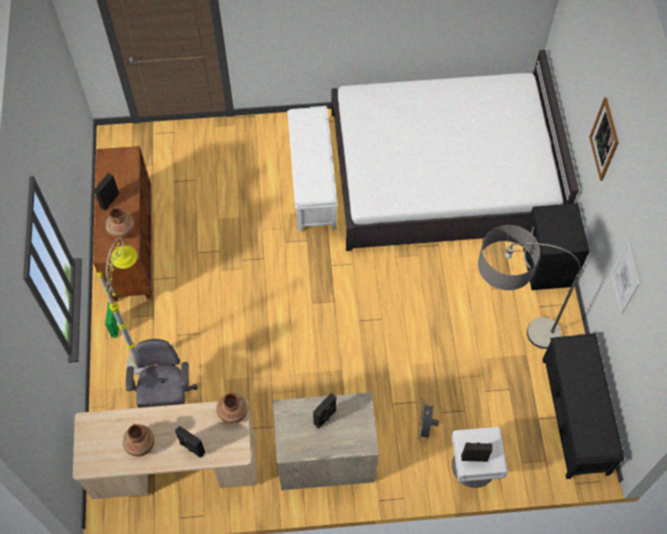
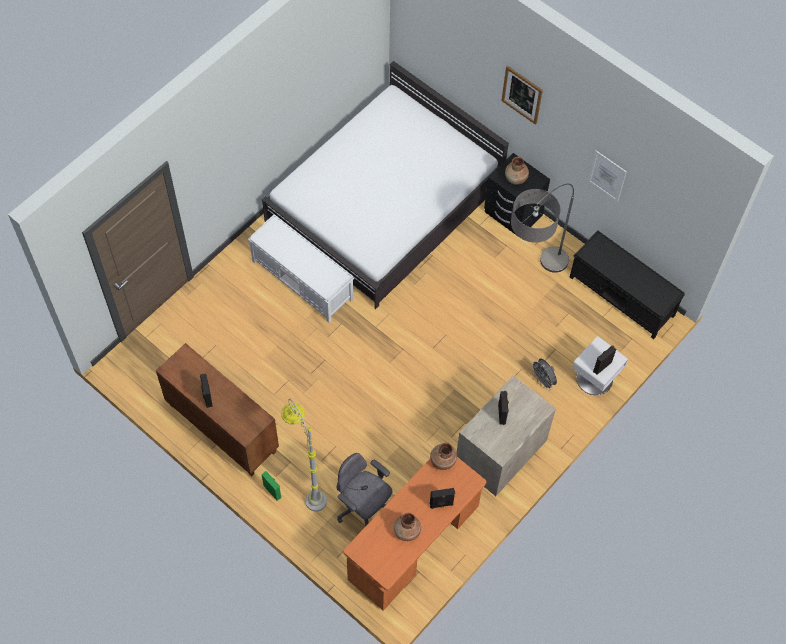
camera: 45 degrees left, 0 degrees up
(122, 231) = (241, 410): brown vase -> brown vase (516, 178)
(175, 467) = (413, 543): beige desk -> orange desk

